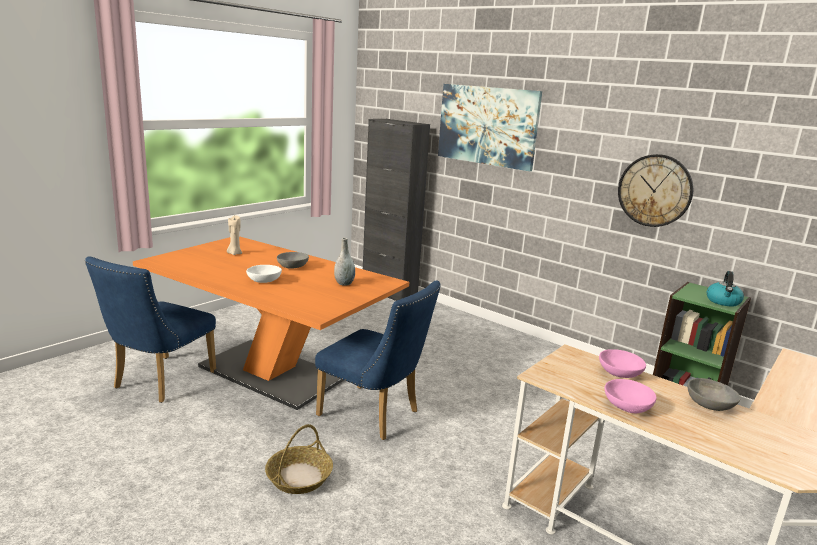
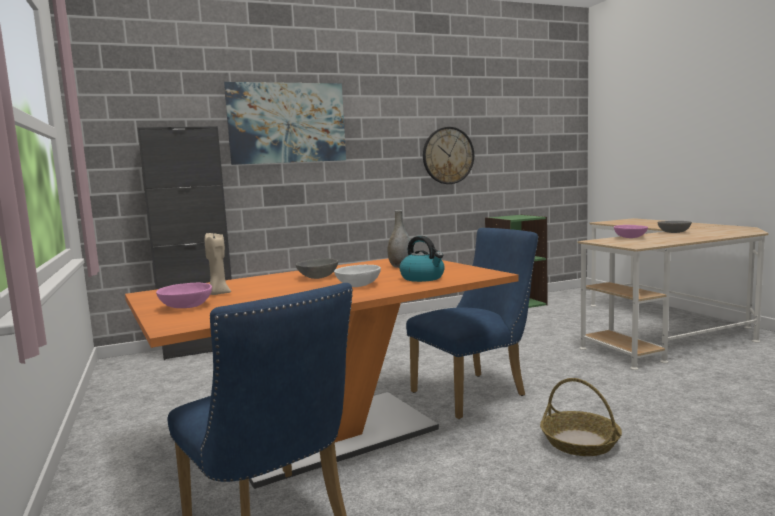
camera: 60 degrees left, 10 degrees down
(626, 407) = (681, 240): pink bowl -> pink bowl (185, 307)
(723, 302) = (527, 216): kettle -> kettle (423, 278)

